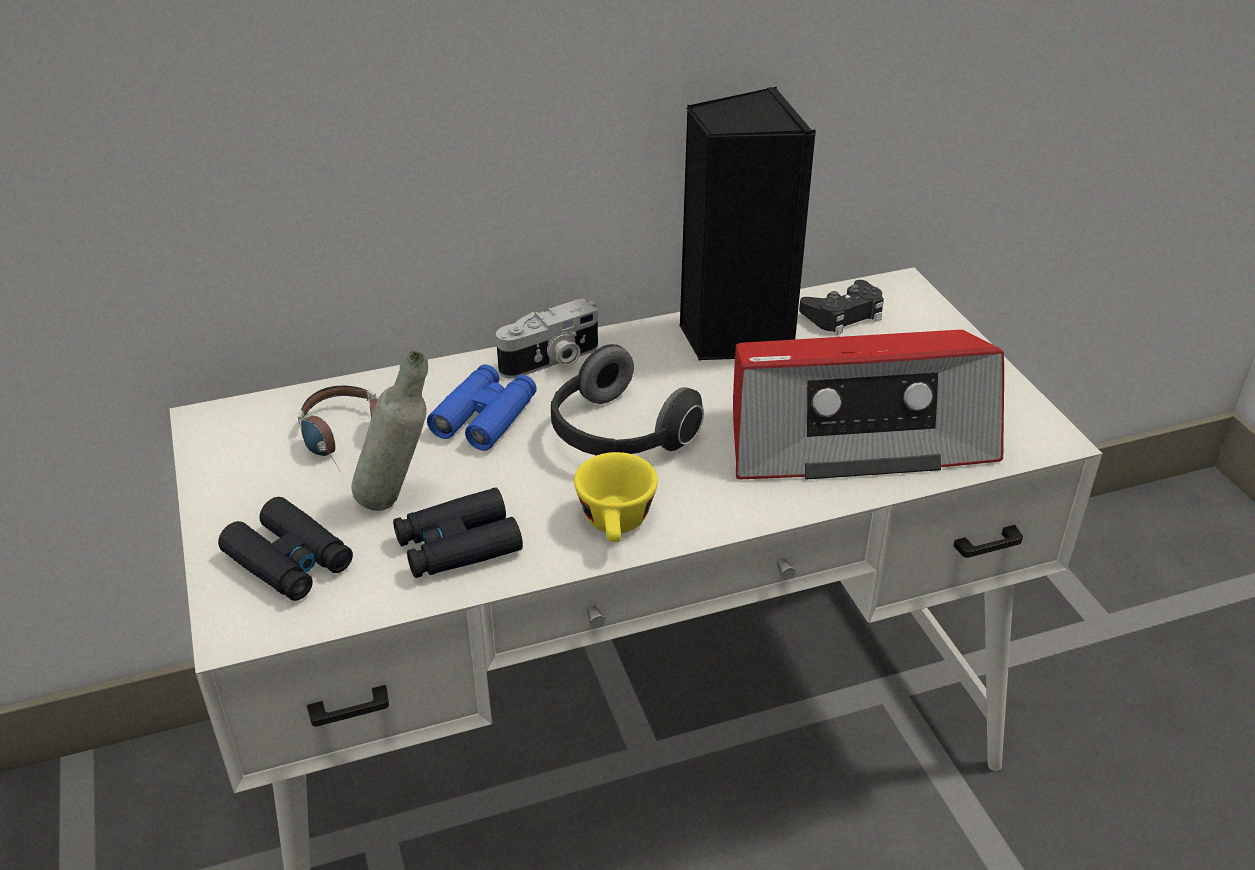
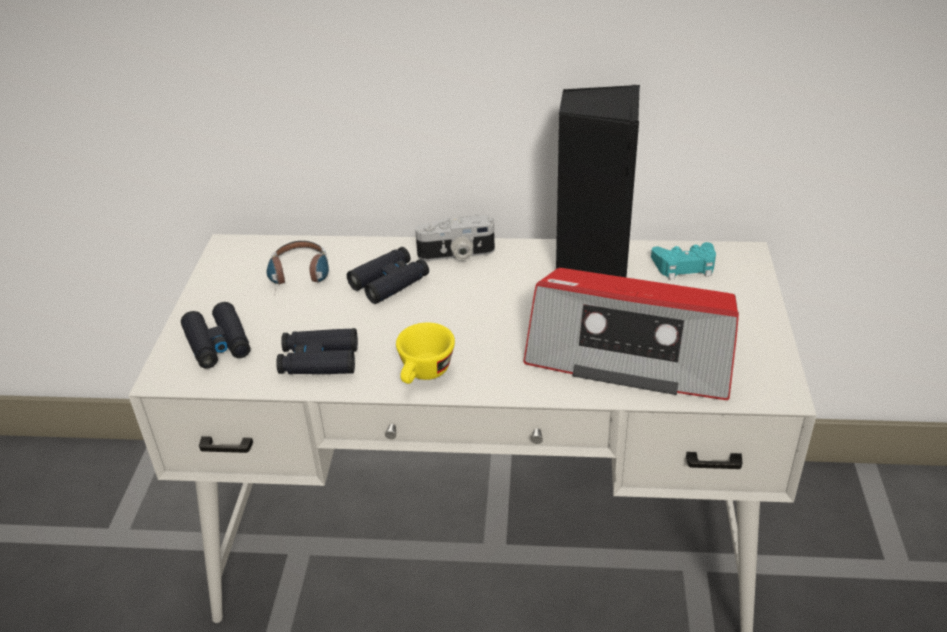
camera: 25 degrees right, 0 degrees up
(399, 500) = (303, 323): grey bottle -> none
(485, 417) = (389, 282): blue binoculars -> black binoculars
(617, 436) = (465, 315): headphones -> none
(843, 315) = (684, 266): black game controller -> turquoise game controller

